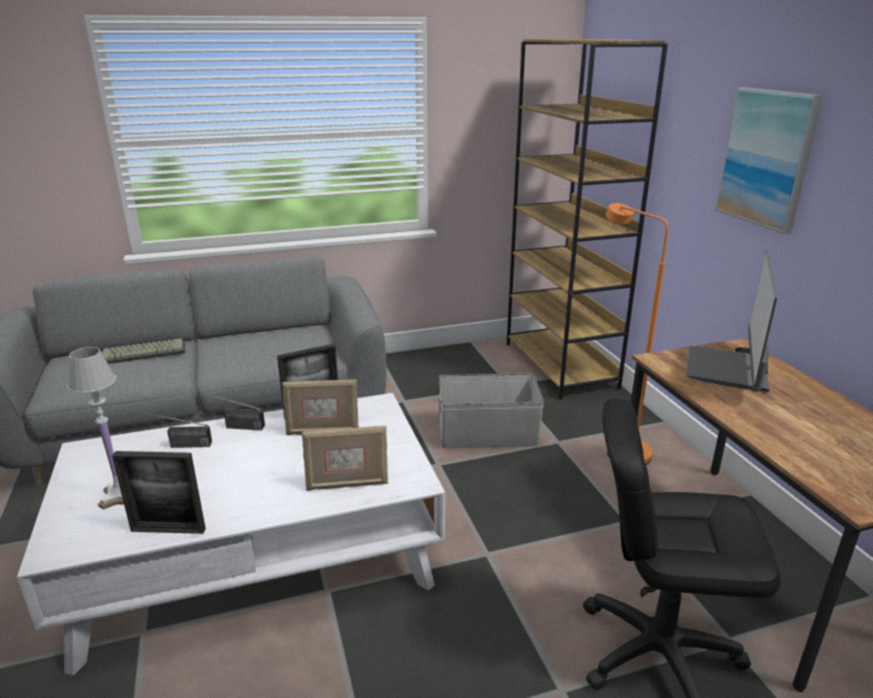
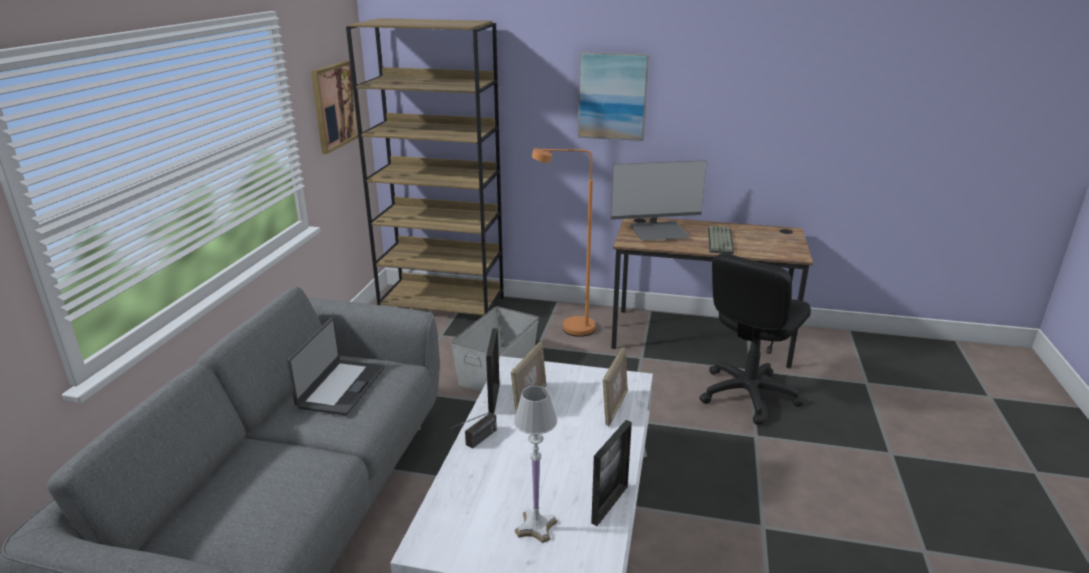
camera: 60 degrees left, 0 degrees up
(145, 352) = (246, 471): keyboard -> keyboard (719, 240)
(180, 445) = (478, 480): radio -> none
(270, 343) = (340, 387): none -> laptop
(507, 124) = (335, 105): none -> picture
(729, 370) = (658, 232): monitor -> monitor turned 60 degrees counterclockwise

